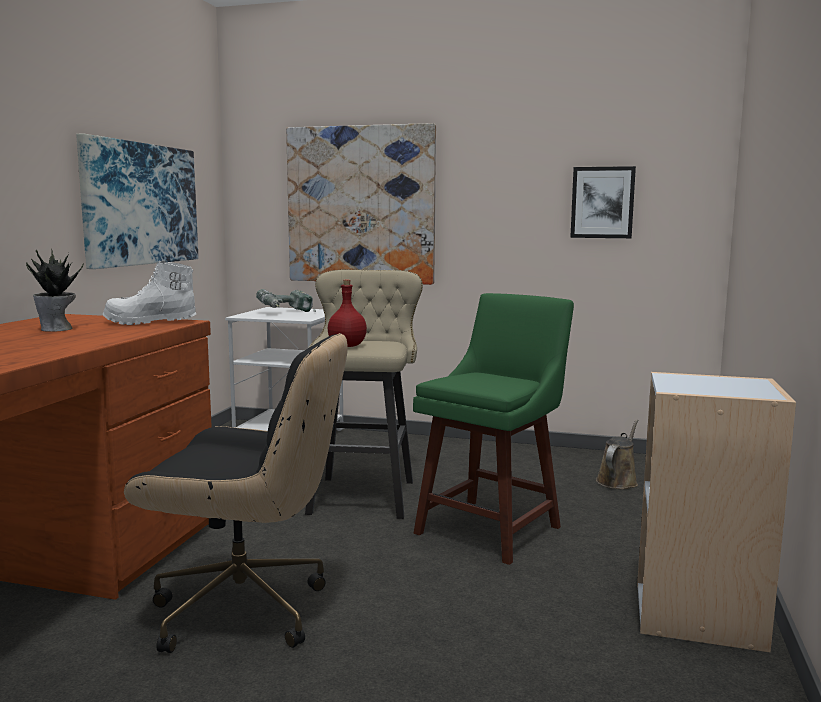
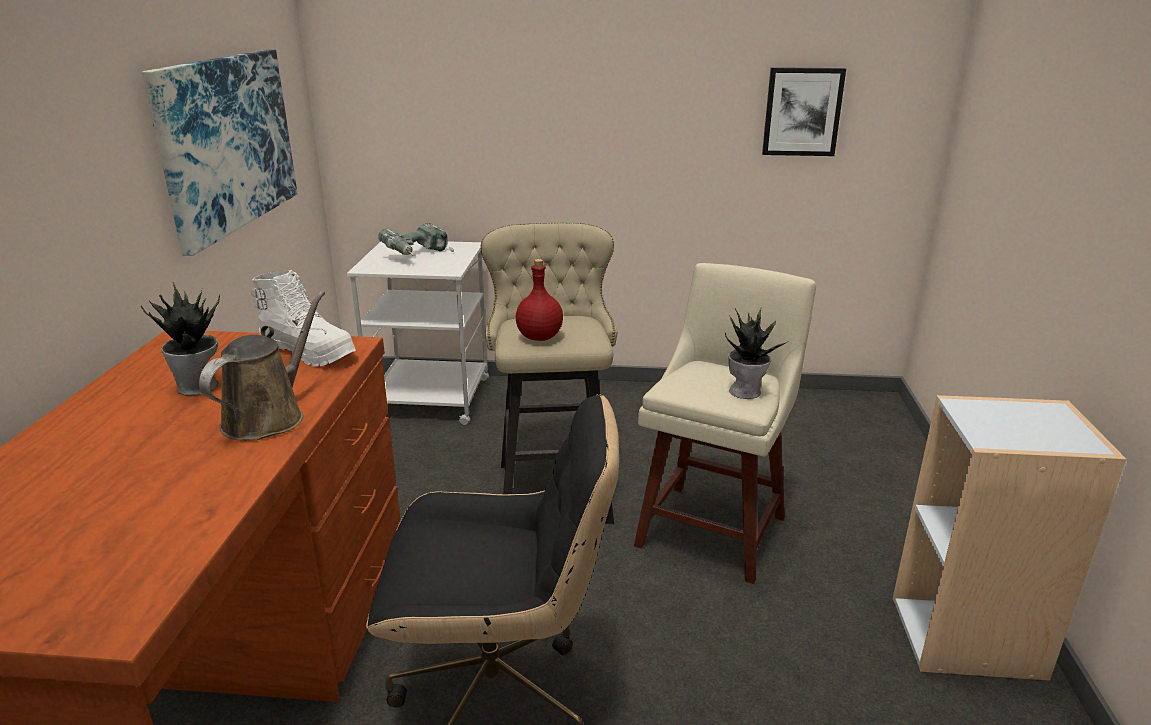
camera: 10 degrees left, 15 degrees up
(150, 322) = (309, 352): white boot -> white boot turned 135 degrees counterclockwise
(361, 205) = (499, 111): picture -> none
(492, 528) = (714, 527): green stool -> beige stool
(504, 384) = (746, 391): none -> potted plant
(618, 481) = (817, 436): brown watering can -> brown watering can (269, 417)

